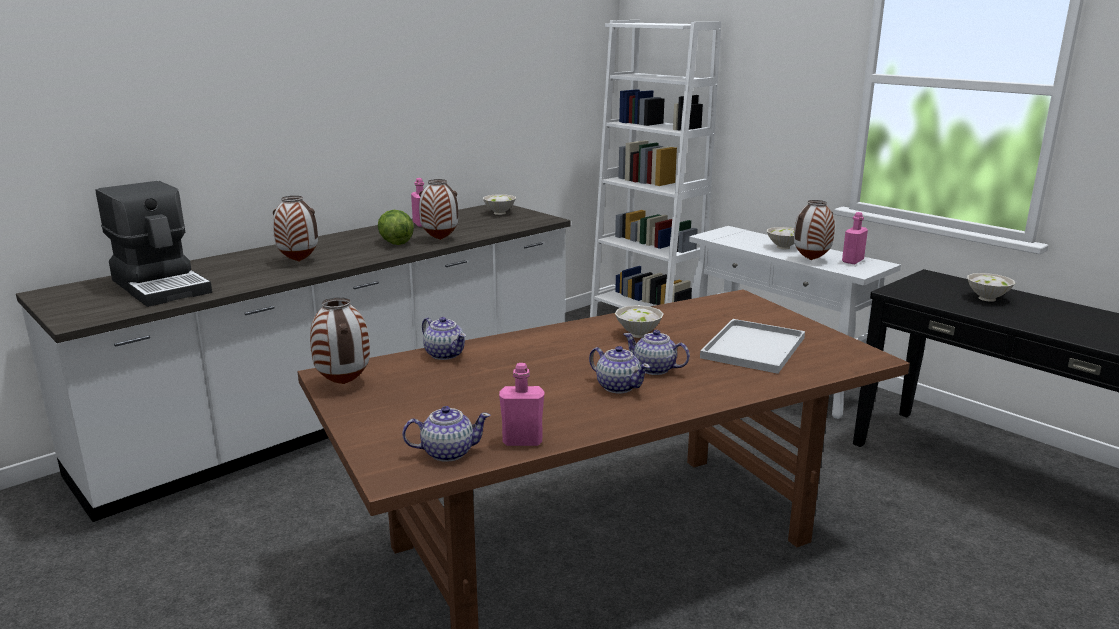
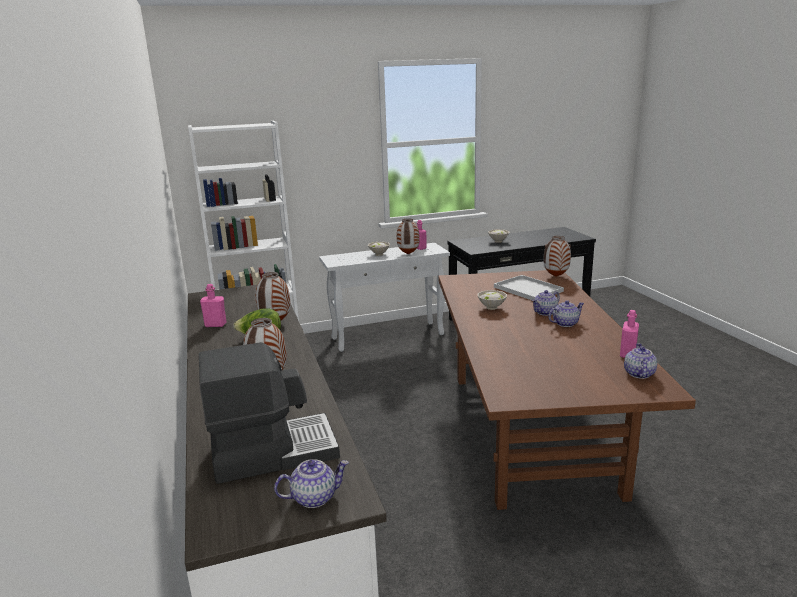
camera: 65 degrees left, 0 degrees up
(344, 384) = (525, 395): vase -> vase (556, 276)
(445, 354) = (490, 359): teapot -> teapot (314, 497)
(499, 213) = (225, 297): white bowl -> none

